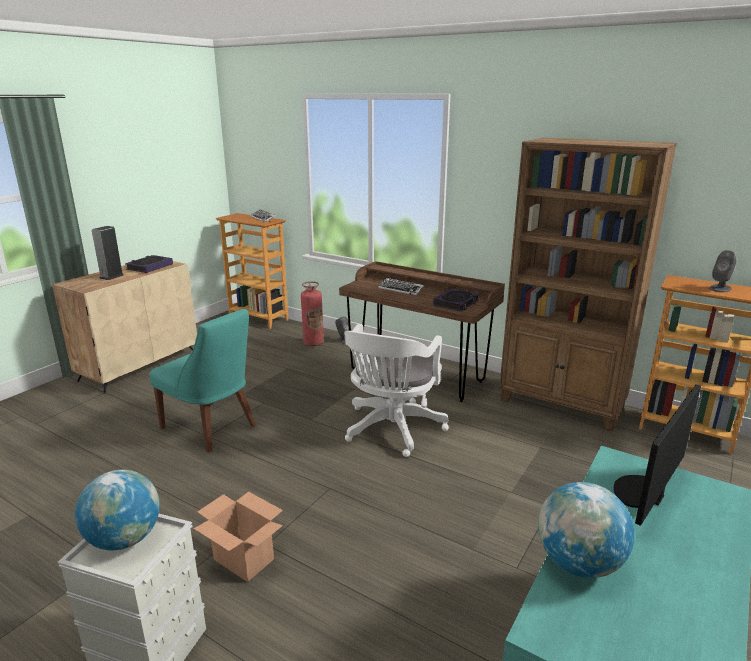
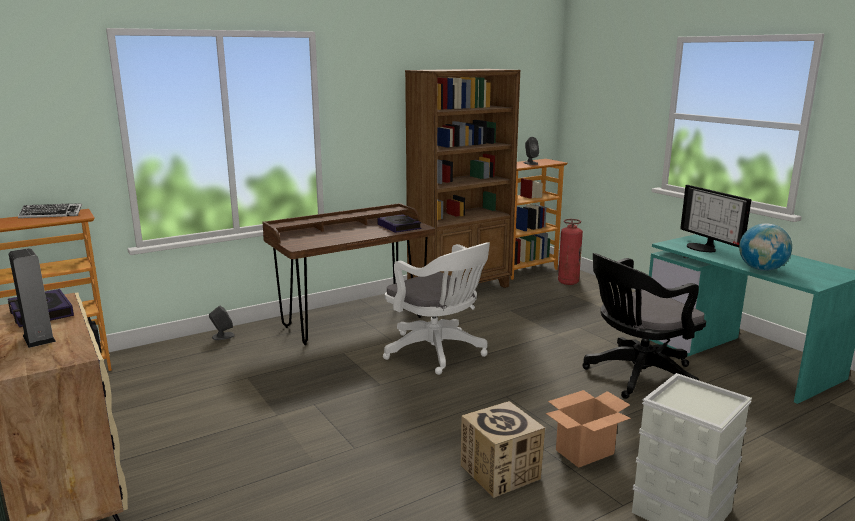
camera: 65 degrees left, 5 degrees down
(125, 539) = (688, 403): globe -> none
(193, 513) = (500, 472): none -> cardboard box
(212, 428) = (338, 443): turquoise chair -> none
(313, 343) = (203, 352): fire extinguisher -> fire extinguisher (568, 282)
(400, 289) = (336, 234): keyboard -> none
(444, 578) = (636, 376): none -> black office chair

